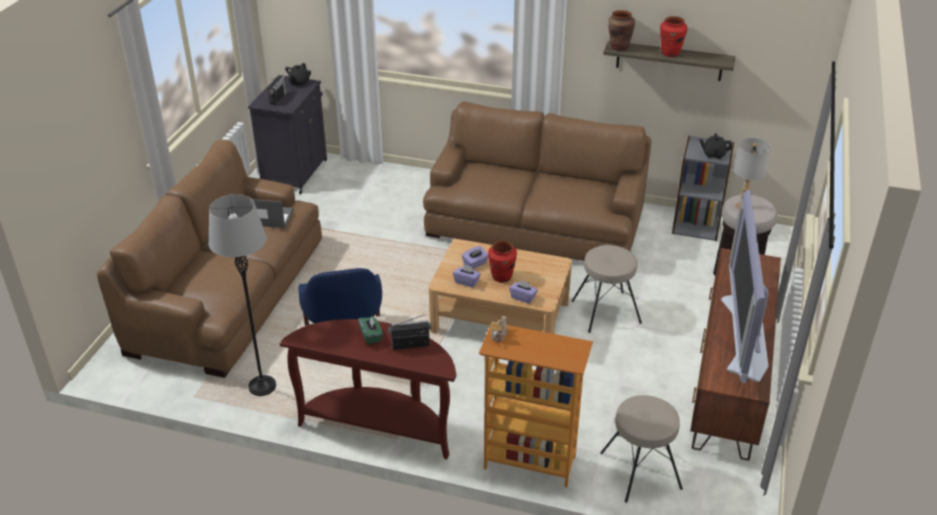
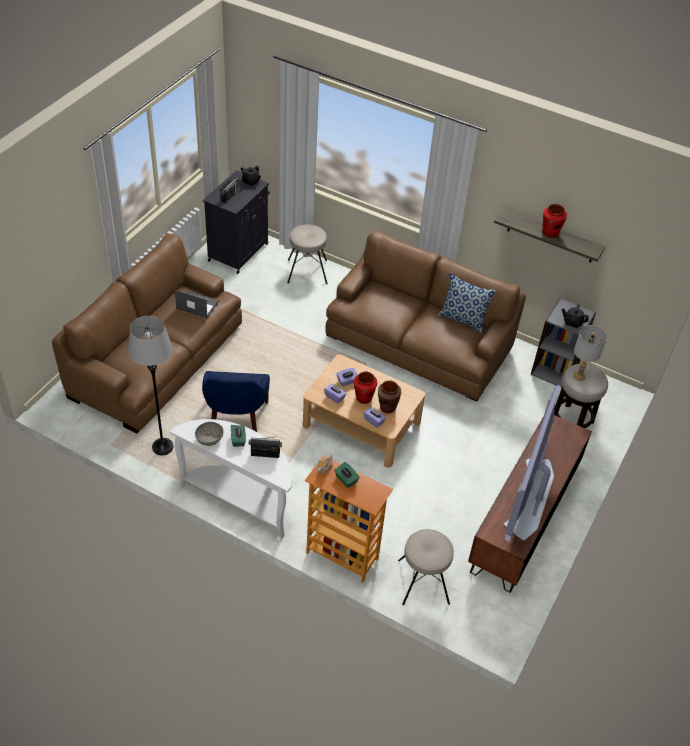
camera: 10 degrees right, 10 degrees up
(334, 341) = (209, 438): none -> grey bowl
(380, 426) = (240, 500): brown console table -> white console table
(530, 342) = (346, 479): none -> green tissue box
(585, 180) = (463, 319): none -> pillow
(605, 311) = (447, 437): beige stool -> beige stool (307, 271)
(619, 47) = (509, 218): brown vase -> brown vase (387, 407)

